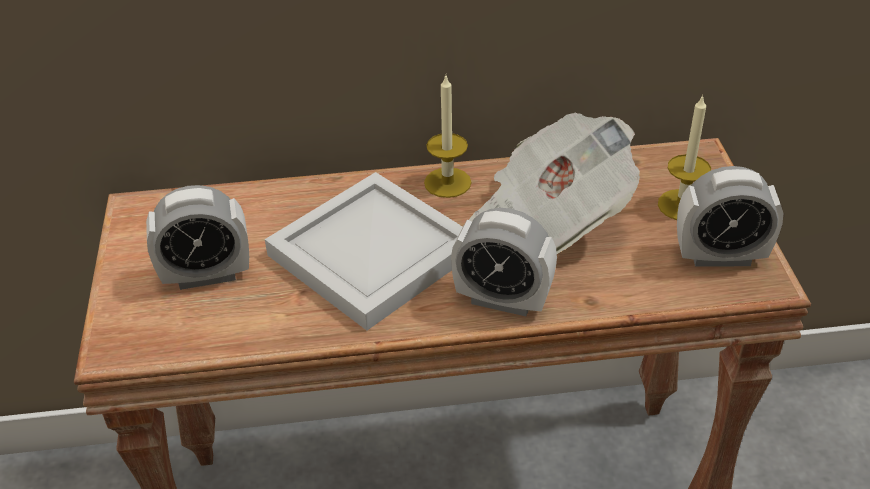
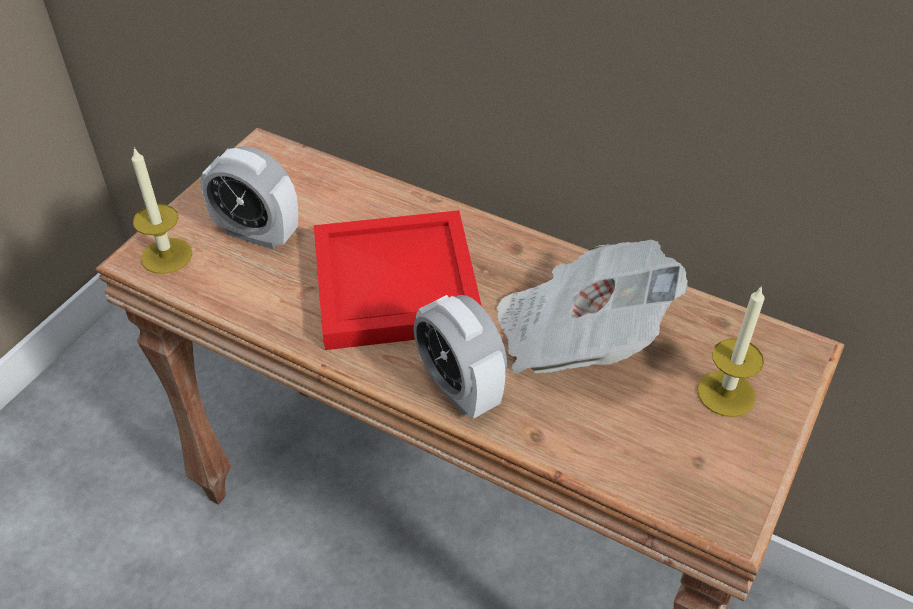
camera: 35 degrees right, 5 degrees up
(368, 253) = (393, 282): white tray -> red tray
(447, 182) = (524, 252): candle -> candle (166, 256)
(720, 256) = (709, 467): alarm clock -> none

